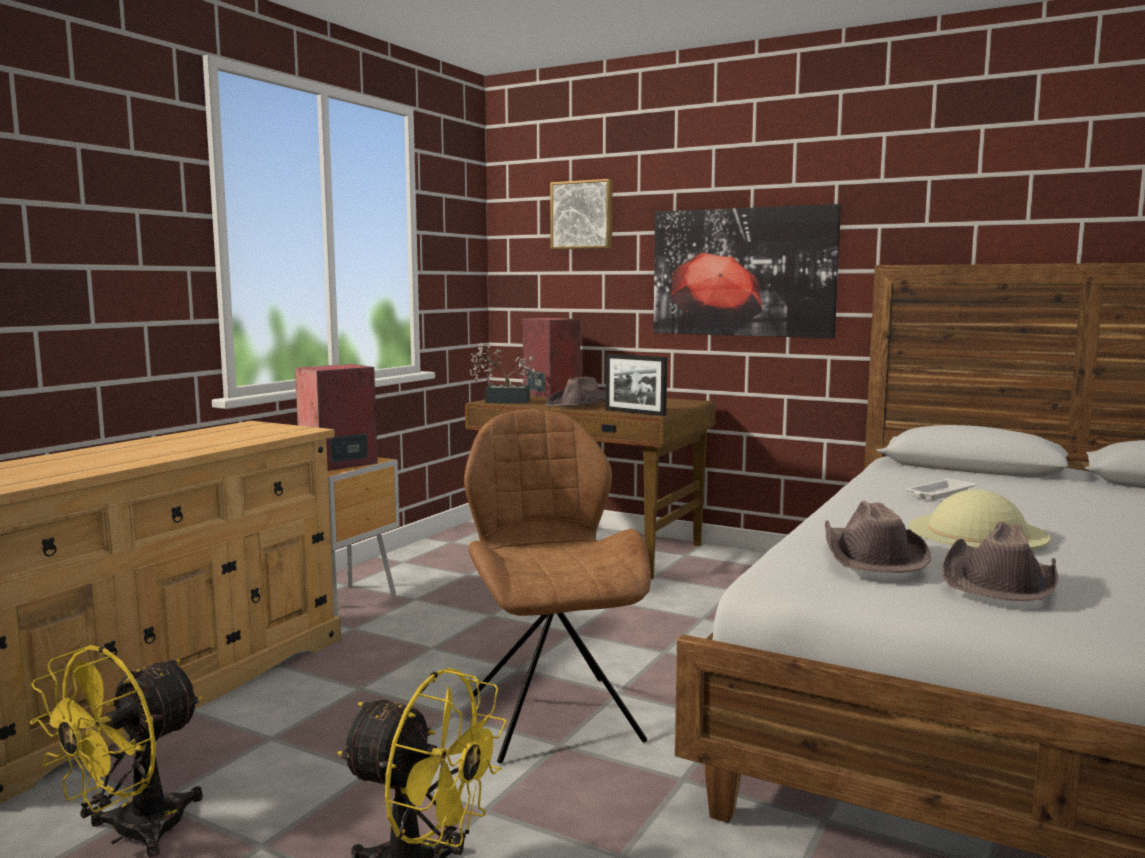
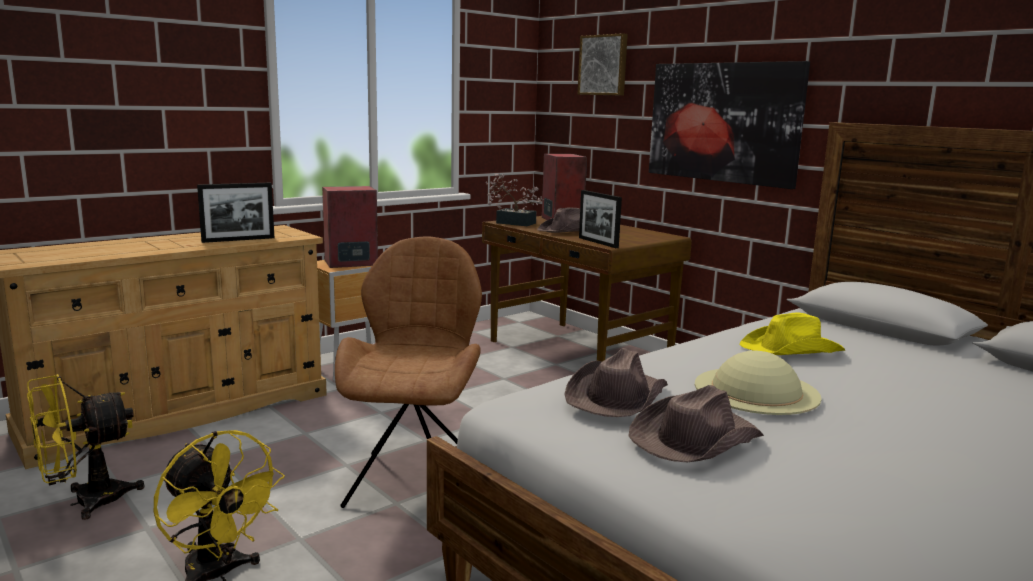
camera: 20 degrees right, 5 degrees up
(230, 440) = (238, 240): none -> picture frame
(939, 494) = (792, 349): white tray -> yellow hat

